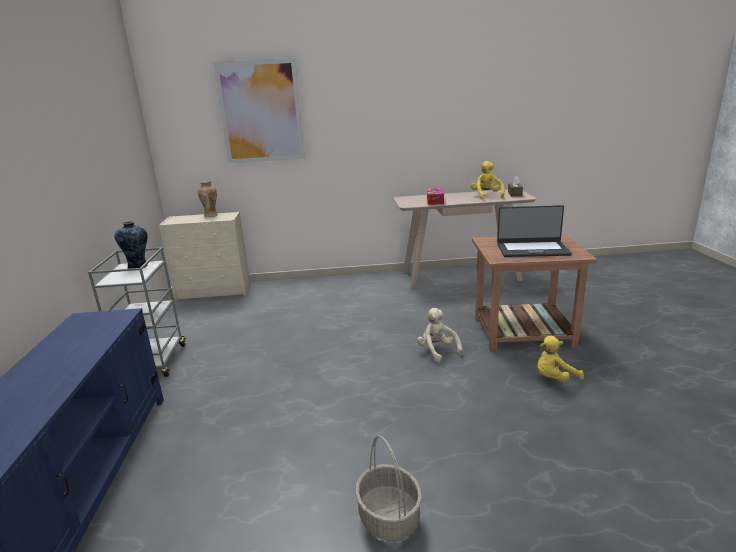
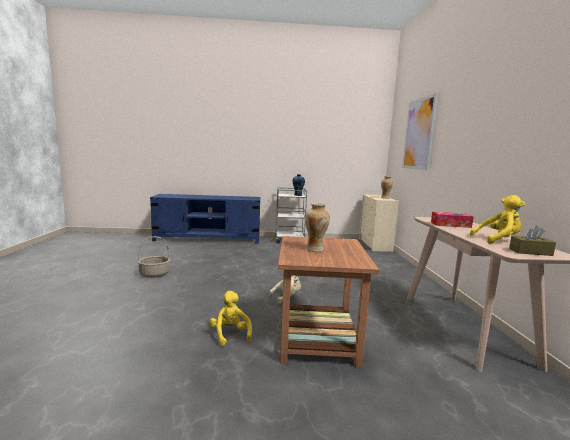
camera: 90 degrees right, 10 degrees down
(532, 249) = (315, 249): laptop -> vase

